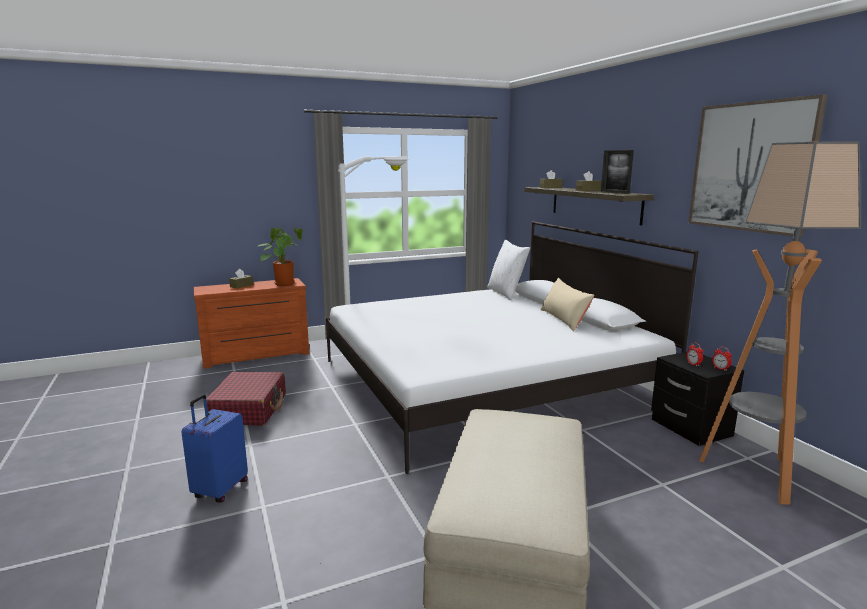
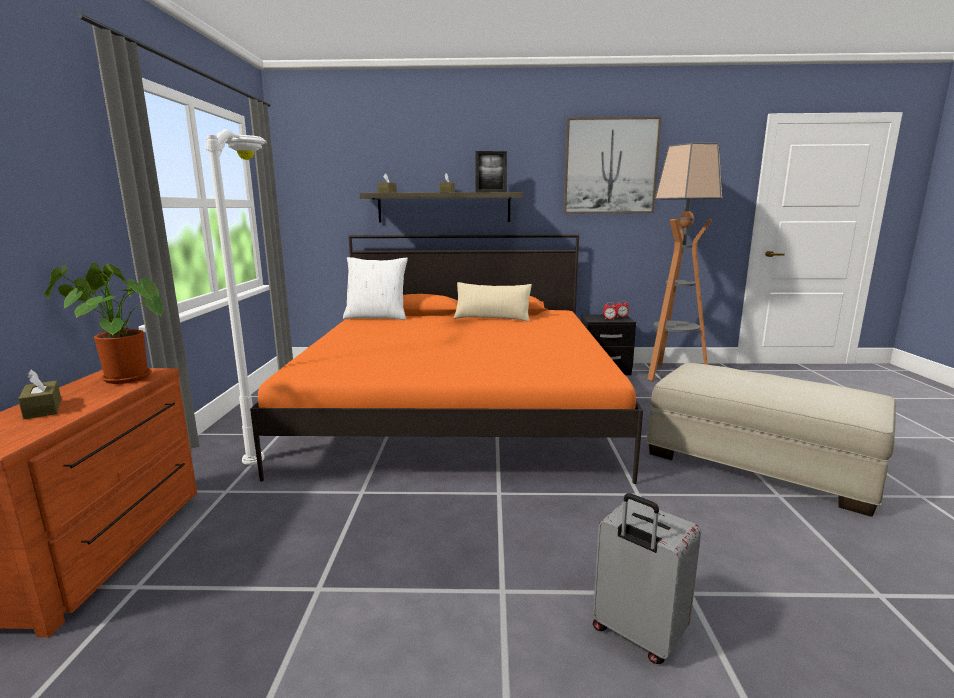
camera: 65 degrees left, 0 degrees up
(219, 489) = (637, 635): blue suitcase -> grey suitcase
(249, 409) = (363, 581): red suitcase -> none
(485, 382) = (458, 407): white bed -> orange bed

